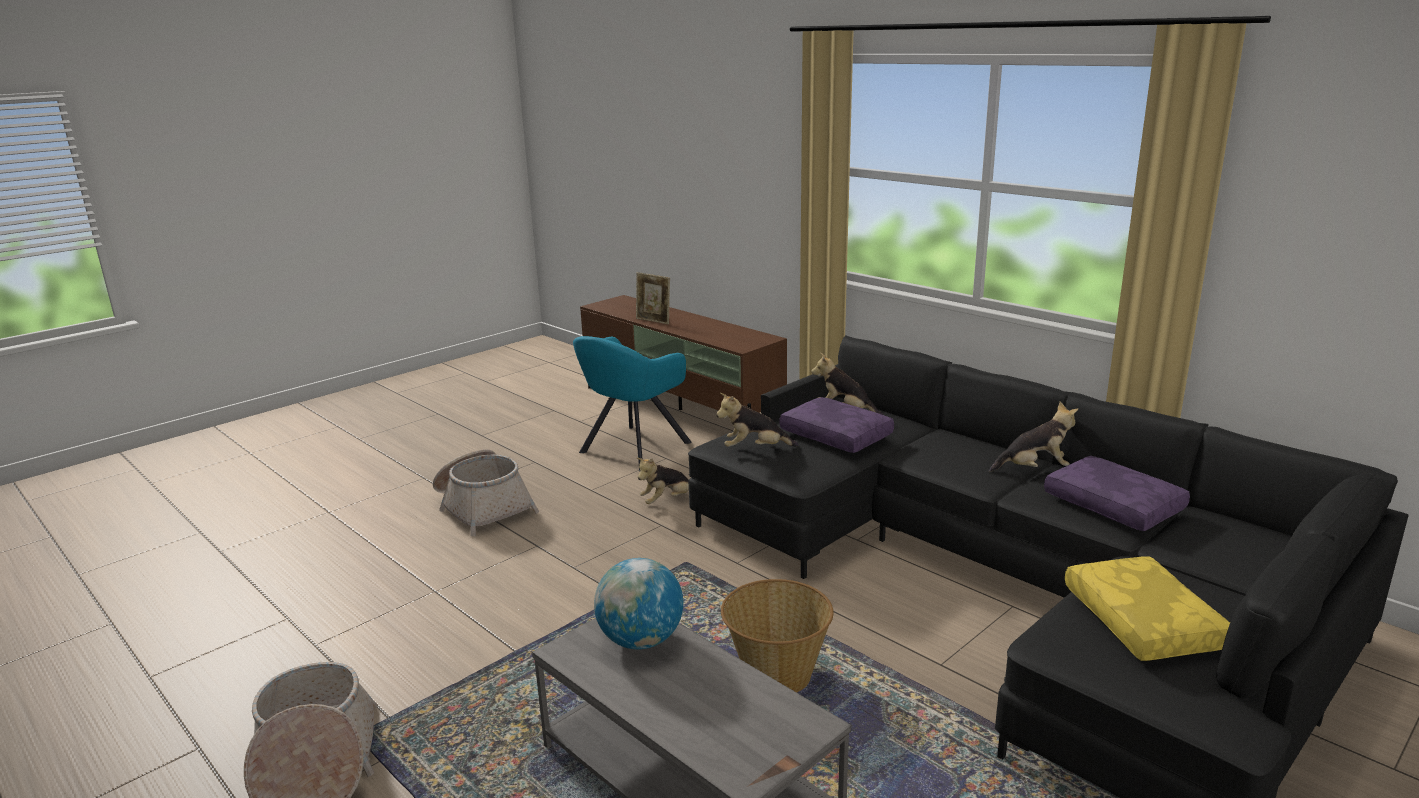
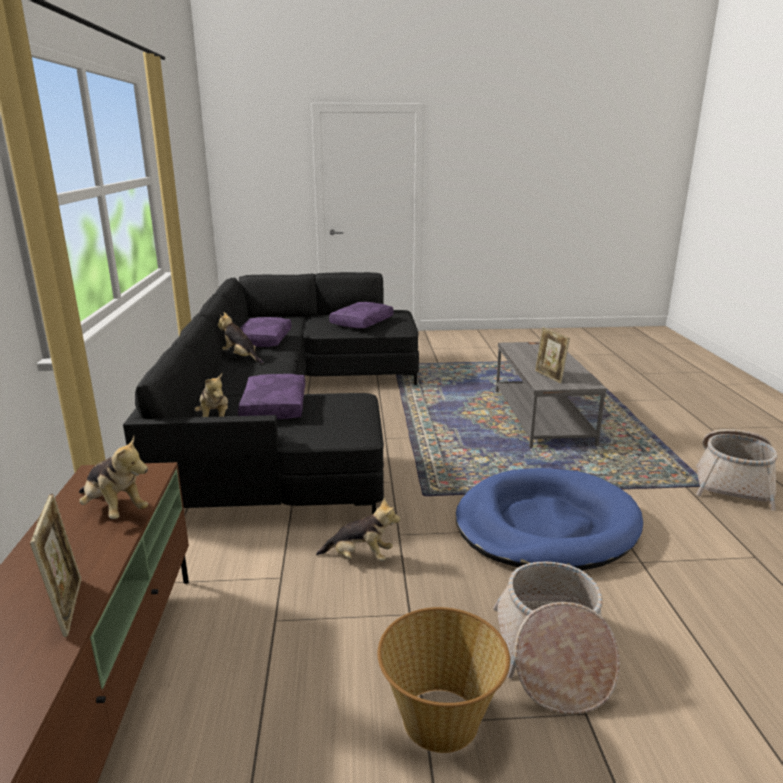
camera: 140 degrees left, 0 degrees up
(541, 586) = (545, 525): none -> blue dog bed
(632, 449) = (282, 665): turquoise armchair -> none
(641, 641) = (549, 376): globe -> picture frame
(755, 449) = (343, 418): plush toy -> plush toy (114, 510)
(776, 675) = (456, 429): basket -> basket (440, 721)
(1139, 621) = (362, 323): yellow pillow -> purple pillow

